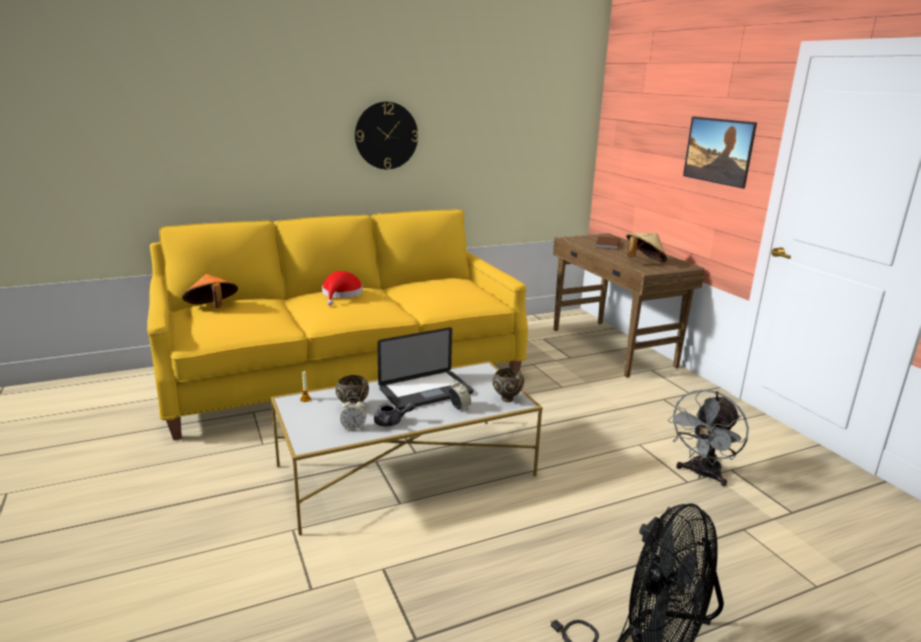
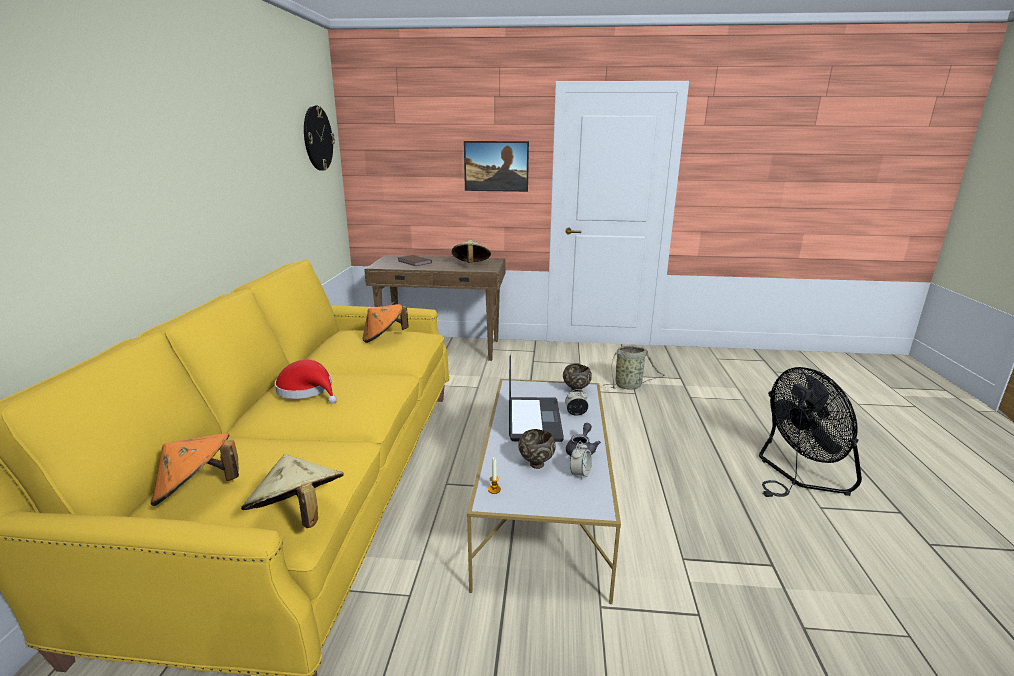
camera: 60 degrees left, 0 degrees up
(197, 334) = (298, 516): none -> beige hat
(386, 135) = (213, 184): wall clock -> wall clock (317, 138)
(457, 290) = (384, 338): none -> orange hat
(701, 474) = (630, 386): grey fan -> basket

